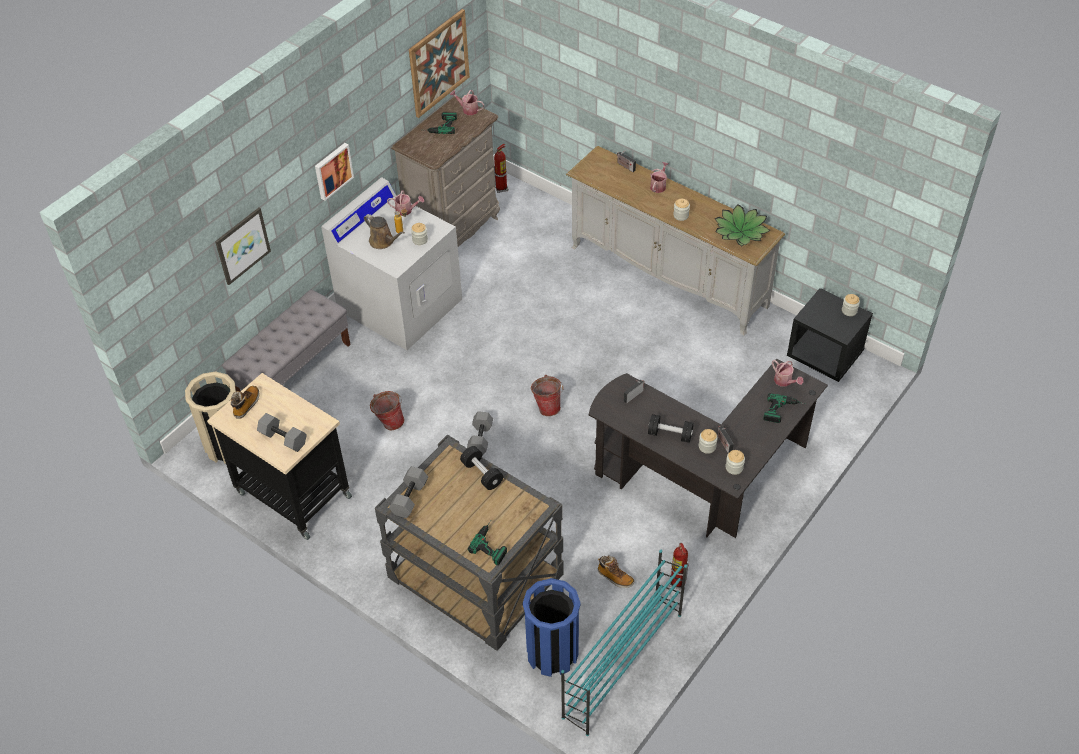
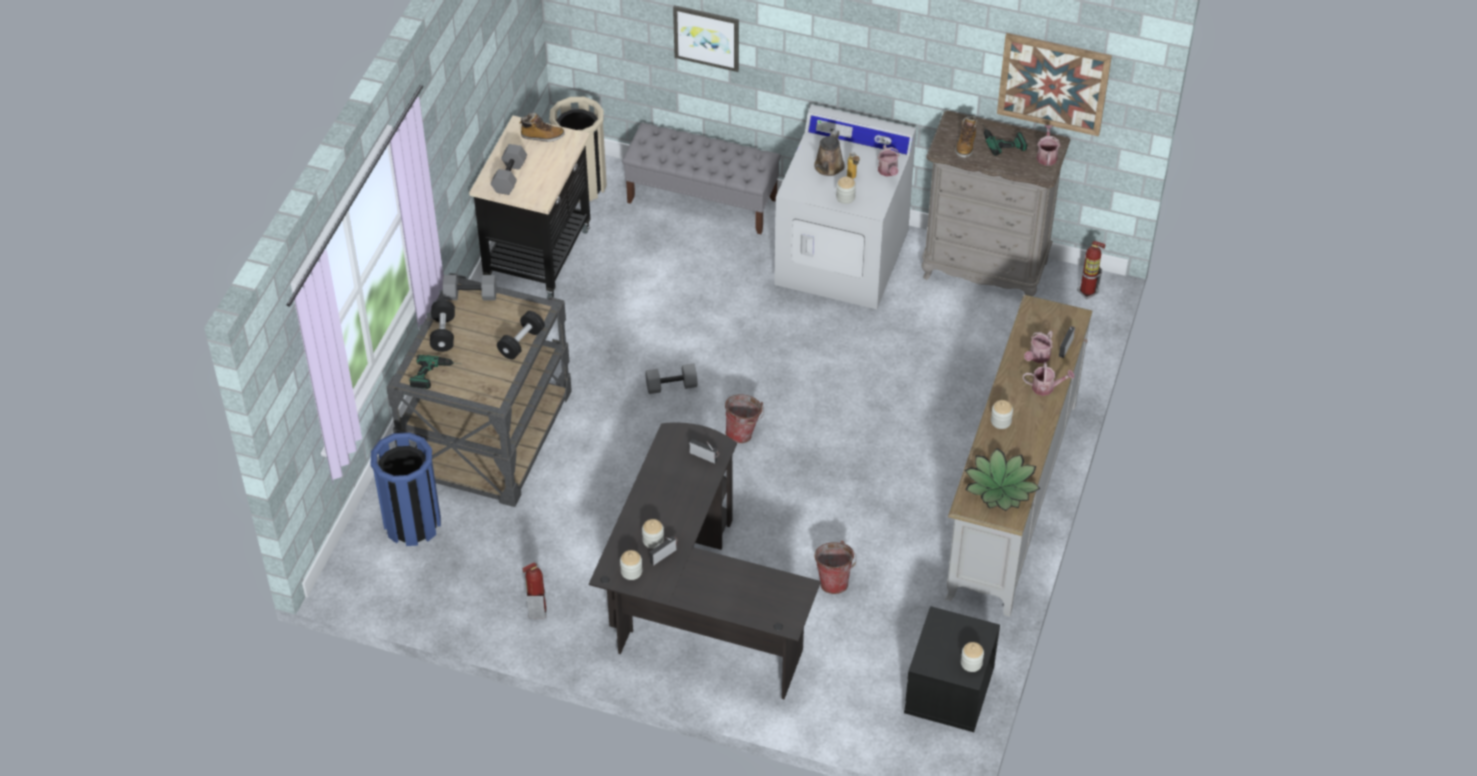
camera: 70 degrees right, 0 degrees up
(332, 170) = (851, 66): picture -> none
(389, 422) = (664, 301): bucket -> bucket (834, 580)
(615, 577) = (525, 553): boot -> boot (966, 145)
(622, 665) = (415, 586): turquoise shoe rack -> none
(670, 434) = (658, 502): black dumbbell -> black dumbbell (443, 333)
(784, 411) = (736, 603): power drill -> none
(785, 381) = (785, 596): watering can -> watering can (1038, 357)

